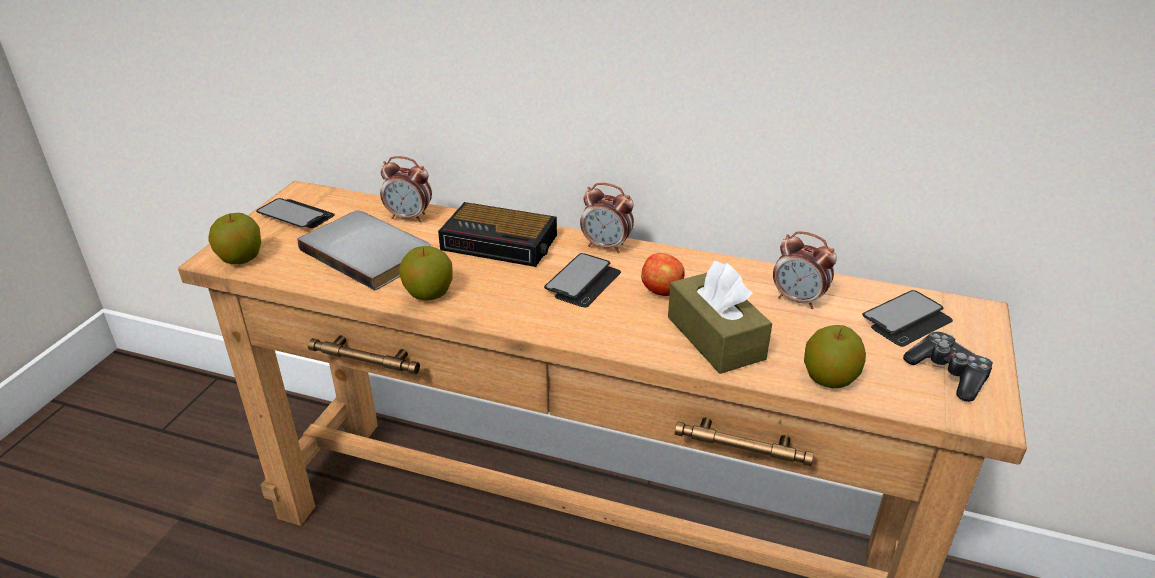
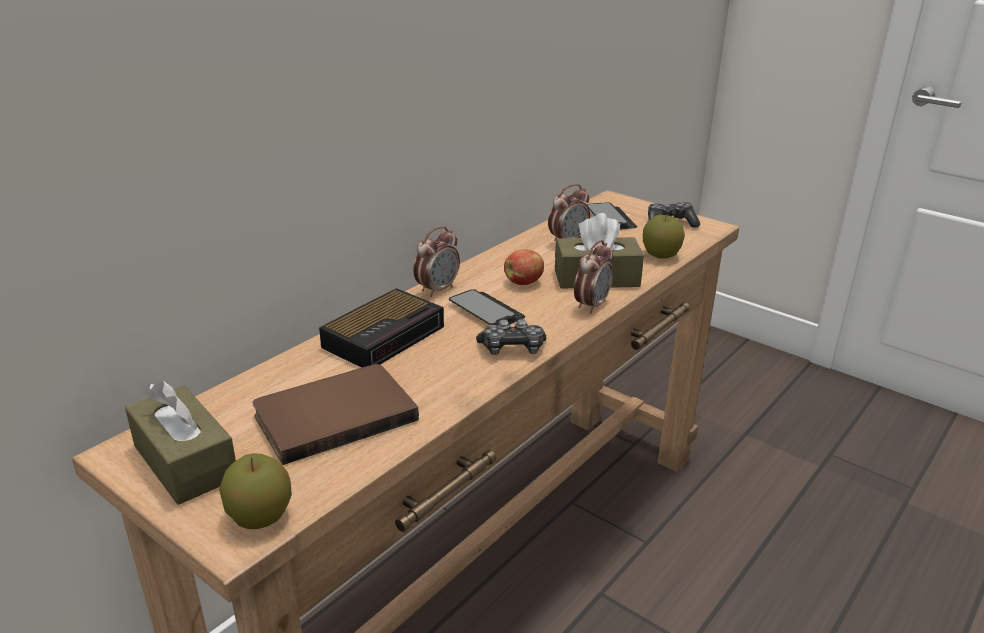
camera: 70 degrees left, 5 degrees down
(296, 215) = (185, 462): phone -> brown tissue box
(370, 252) = (333, 414): grey book -> brown book
(409, 217) = (279, 380): alarm clock -> alarm clock (591, 305)
(428, 294) = (449, 389): apple -> none
(516, 312) = (512, 349): none -> game controller

